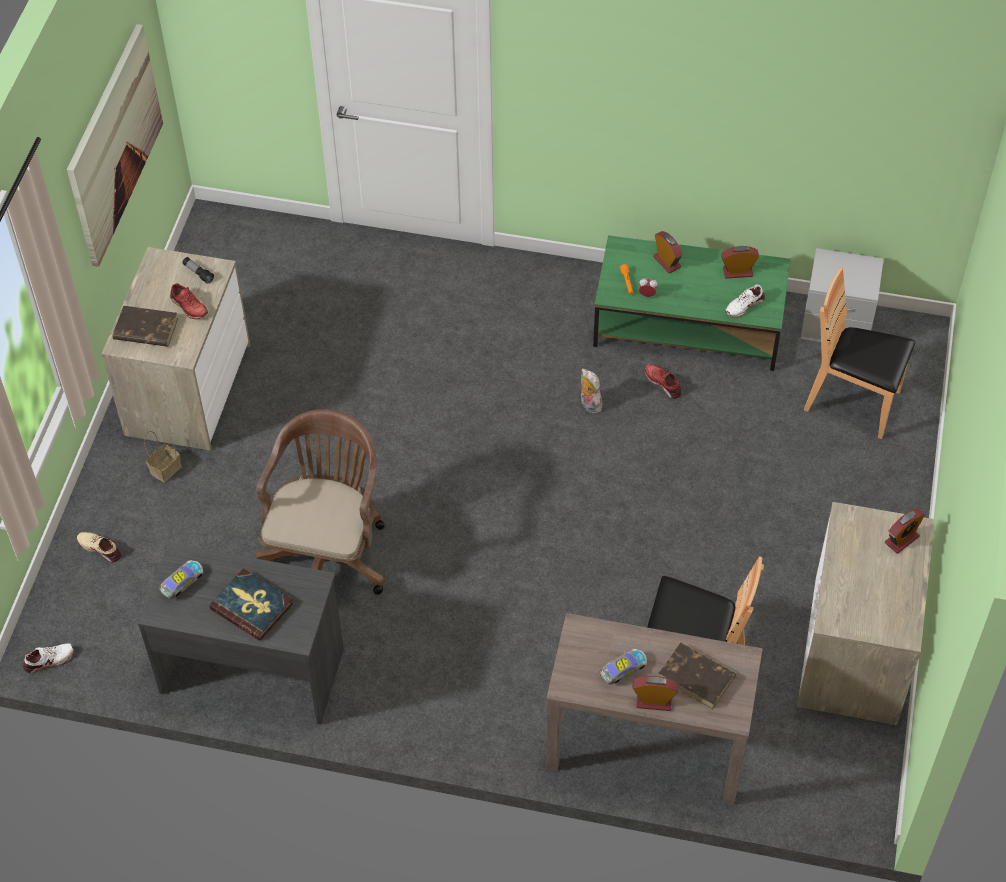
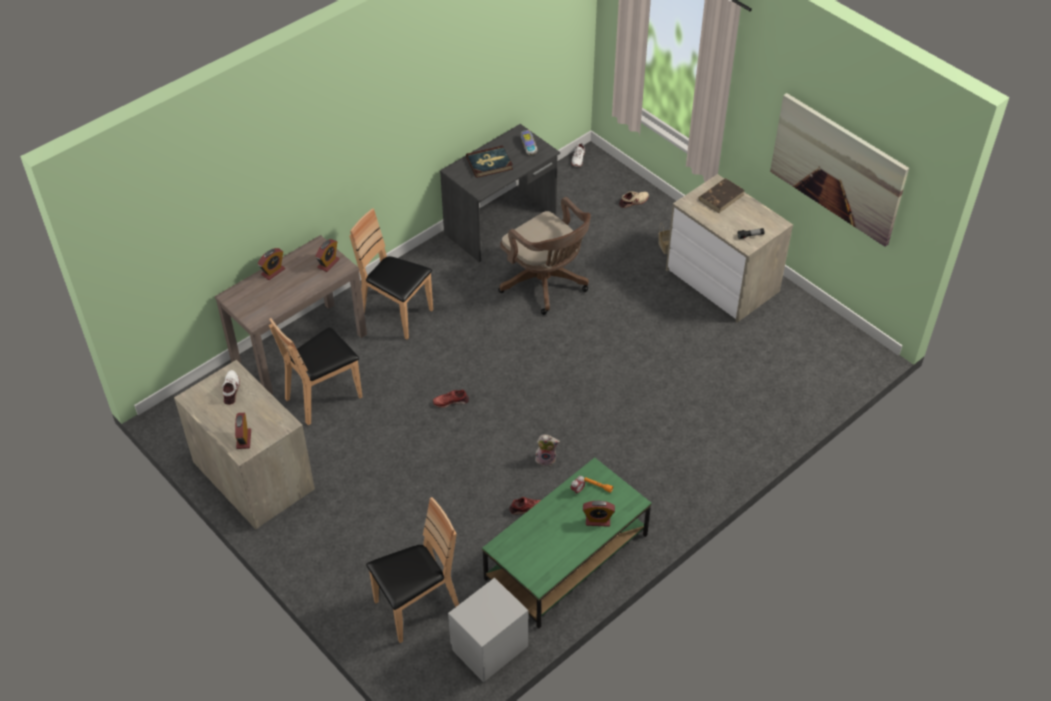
camera: 125 degrees right, 5 degrees down
(188, 306) = (725, 221): red shoe -> red shoe (450, 401)
(505, 679) = (396, 314): none -> brown chair
(622, 671) = (302, 270): toy car -> none
(697, 677) = (266, 296): brown book -> none
(737, 272) = (553, 556): alarm clock -> alarm clock (328, 263)
(744, 305) = (520, 539): white shoe -> white shoe (231, 389)

